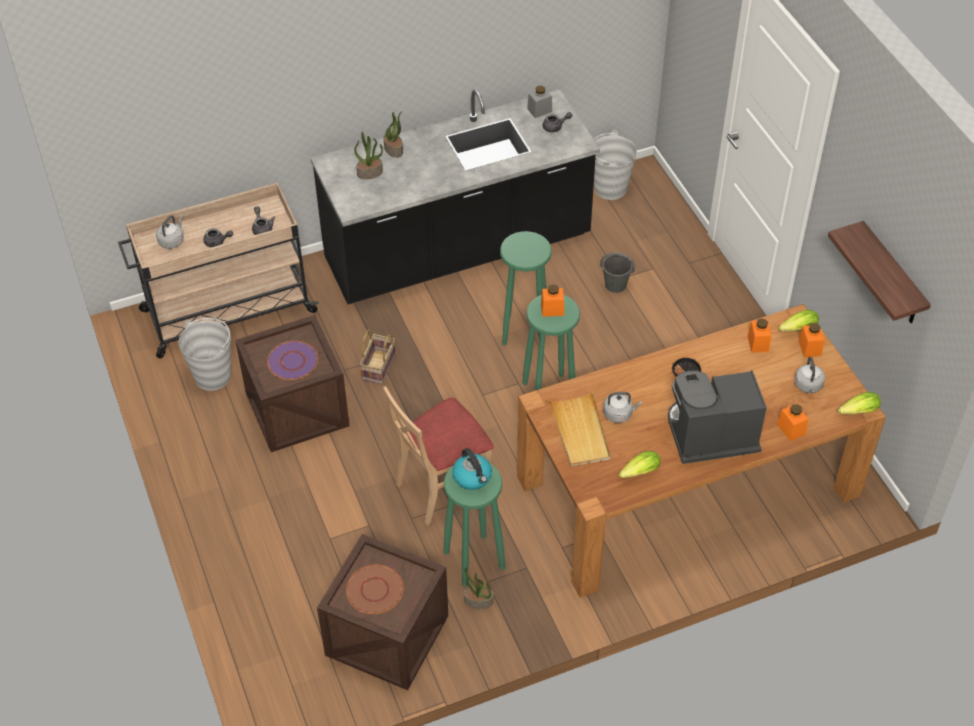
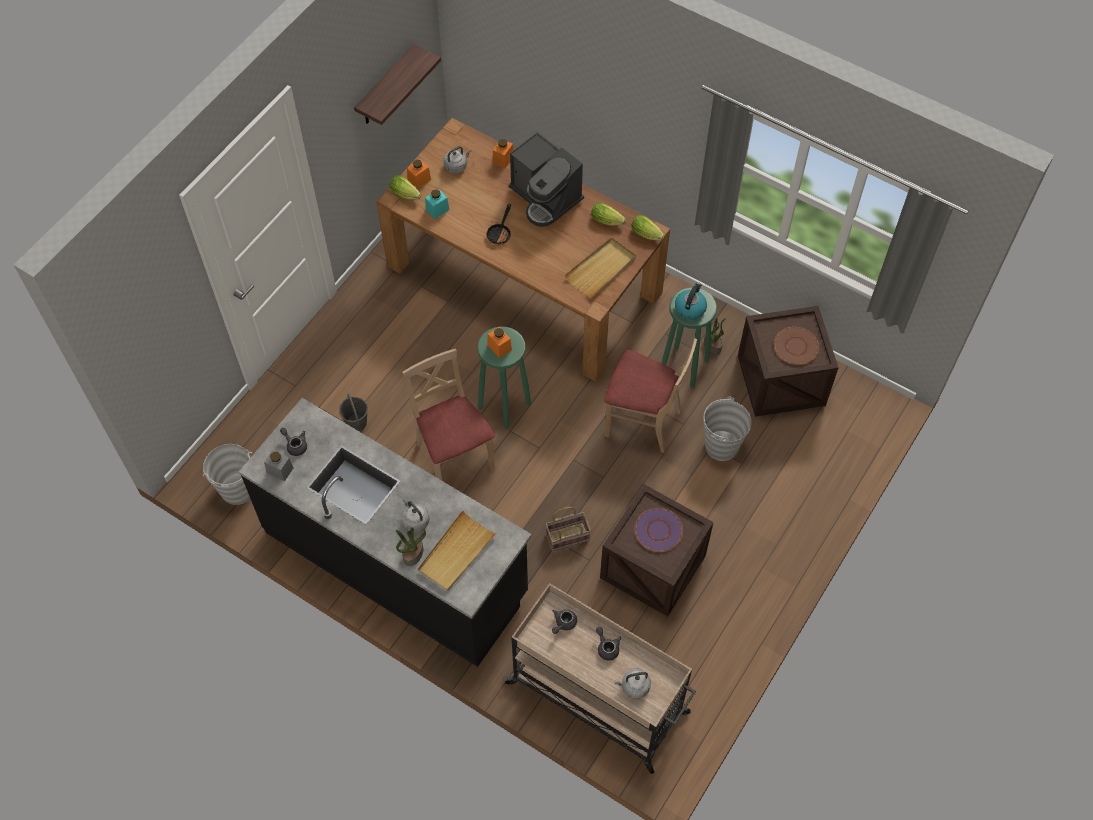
camera: 125 degrees left, 10 degrees up
(213, 376) = (671, 654): grey bucket -> grey bucket (721, 446)
(370, 172) = (456, 553): potted plant -> beige tray
(524, 331) = (454, 457): green stool -> beige chair
(619, 414) = (567, 255): grey kettle -> grey kettle (415, 520)
(758, 343) = (437, 209): orange jar -> turquoise jar
(856, 412) = (460, 132): lettuce -> lettuce (648, 234)

